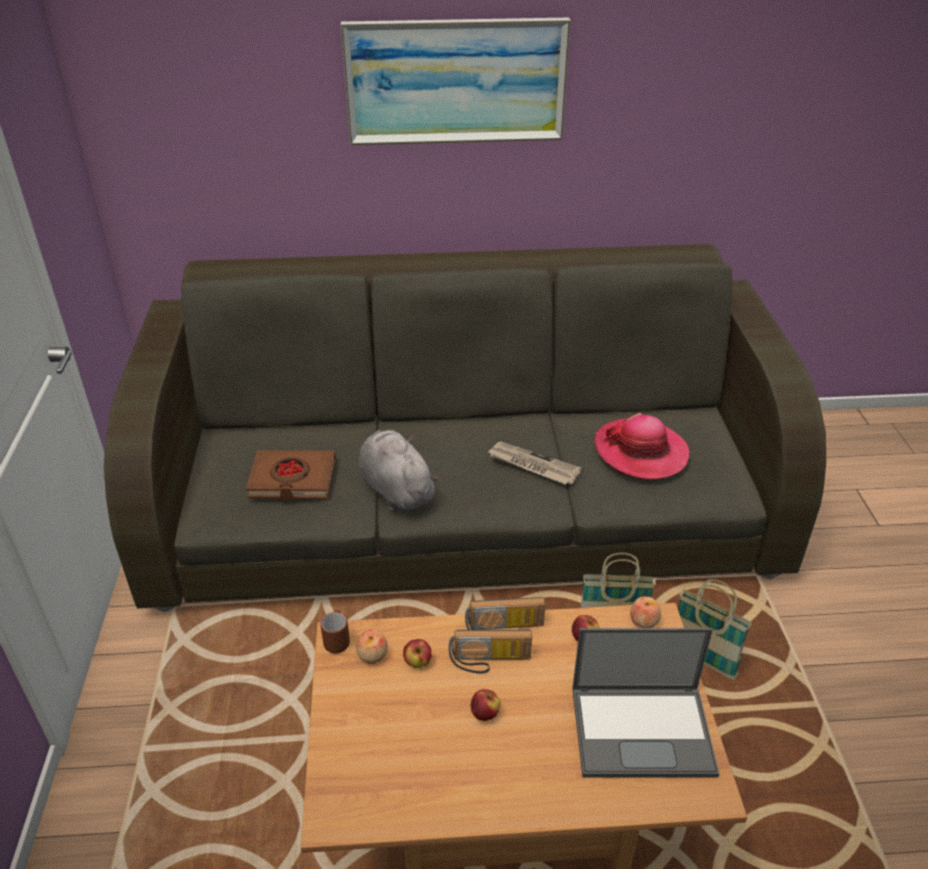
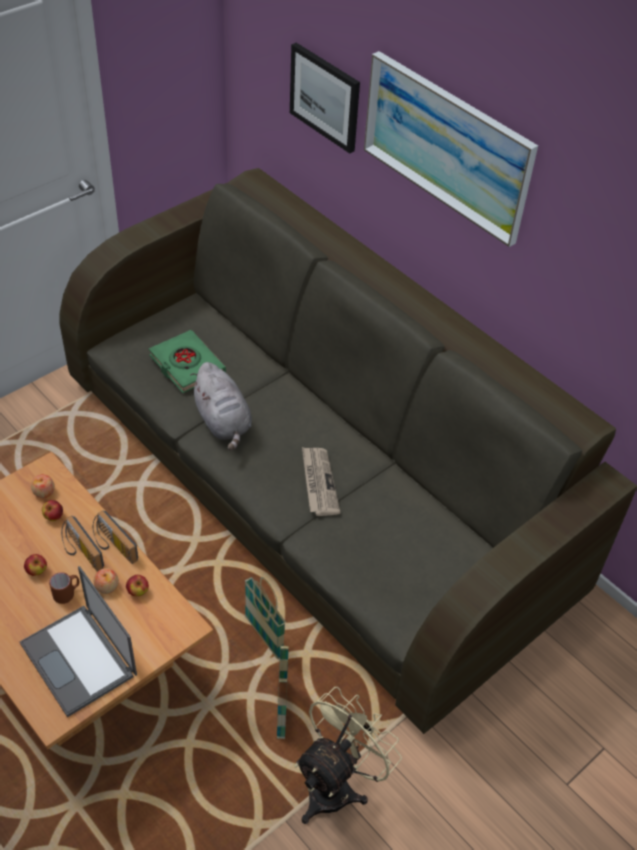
camera: 50 degrees right, 10 degrees up
(271, 119) = (325, 97): none -> picture
(292, 479) = (186, 365): brown book -> green book
(337, 640) = (43, 469): brown mug -> brown mug (67, 593)
(395, 490) = (223, 422): grey plush toy -> grey plush toy turned 135 degrees clockwise
(641, 452) = (401, 541): hat -> none
(644, 621) = (179, 618): apple -> apple (107, 586)
(806, 663) = (336, 784): none -> beige fan

